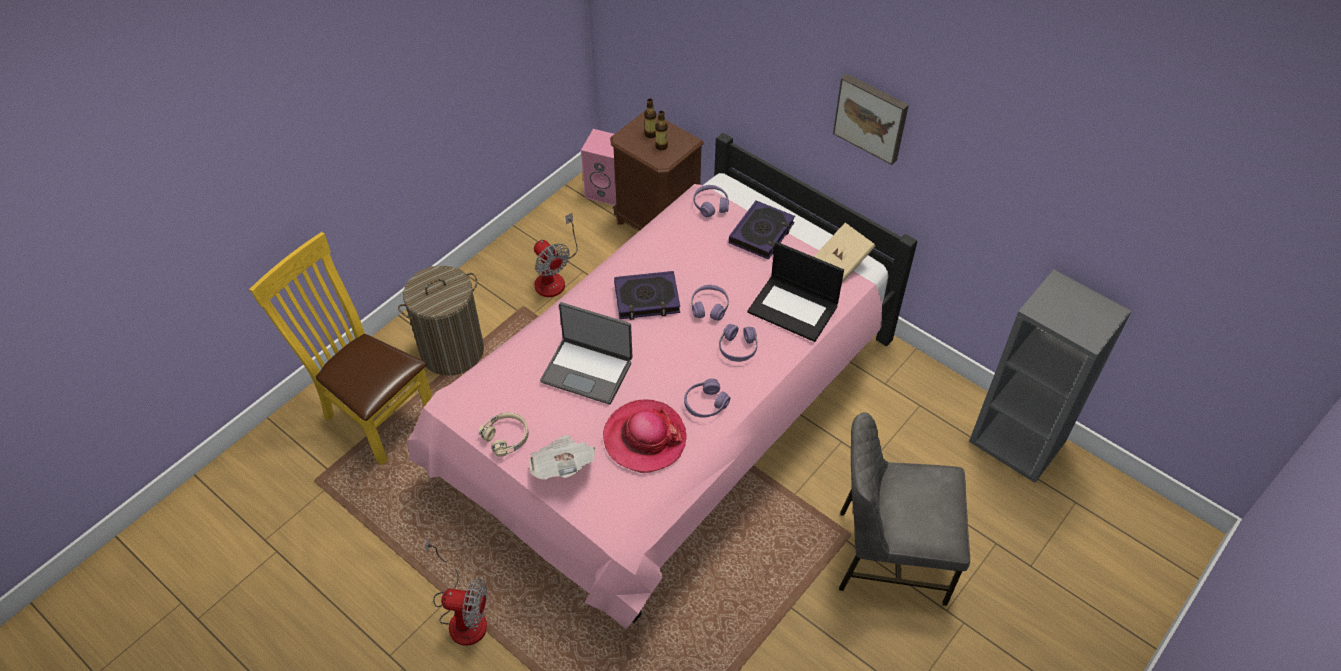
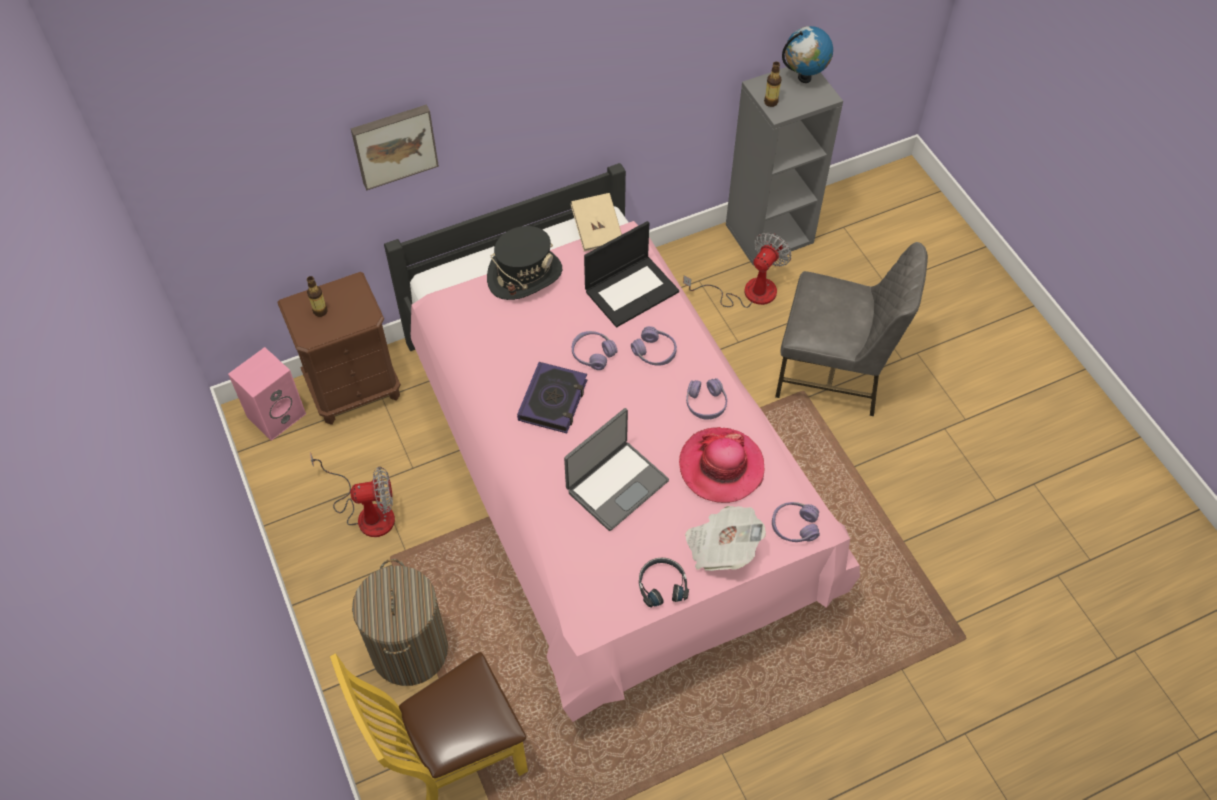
camera: 65 degrees left, 5 degrees up
(462, 615) = (746, 746): fan -> fan (747, 292)
(507, 436) = (662, 584): beige headphones -> black headphones
(661, 146) = (345, 308): bottle -> bottle (771, 102)
(711, 205) = (460, 300): purple headphones -> purple headphones (794, 526)
(762, 233) = (524, 275): book -> black hat
(872, 117) = (541, 97): picture -> picture (394, 144)
(889, 554) = (834, 373): grey chair -> grey chair turned 105 degrees counterclockwise
(1101, 314) = (804, 78): none -> globe

